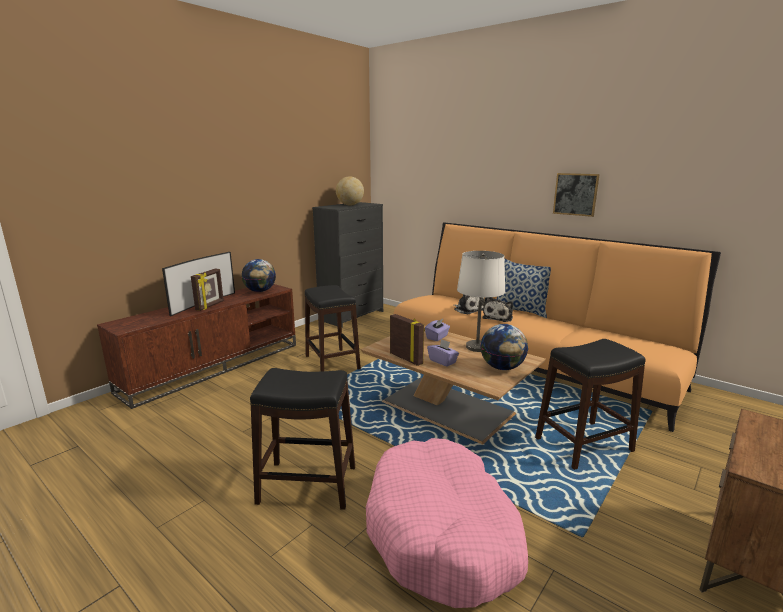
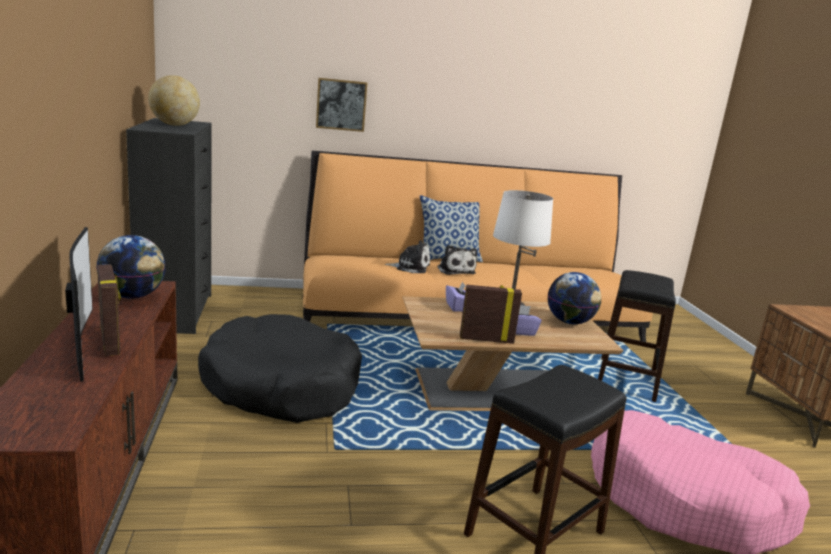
camera: 50 degrees left, 0 degrees up
(332, 362) = (280, 386): black stool -> black dog bed
(575, 194) = (490, 116): picture -> picture (341, 105)

